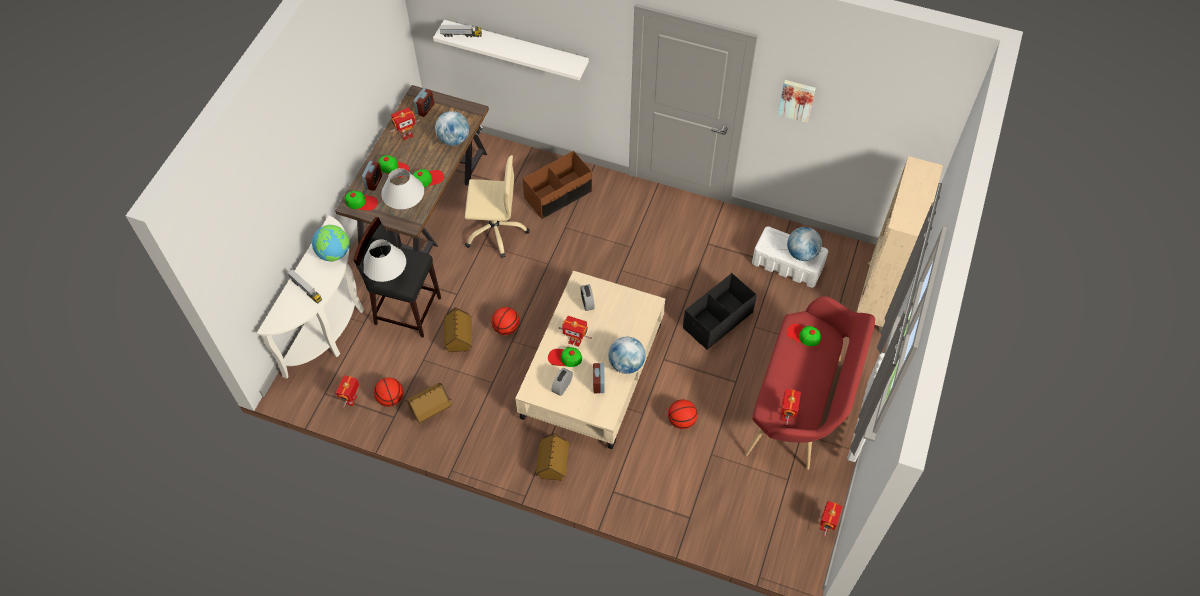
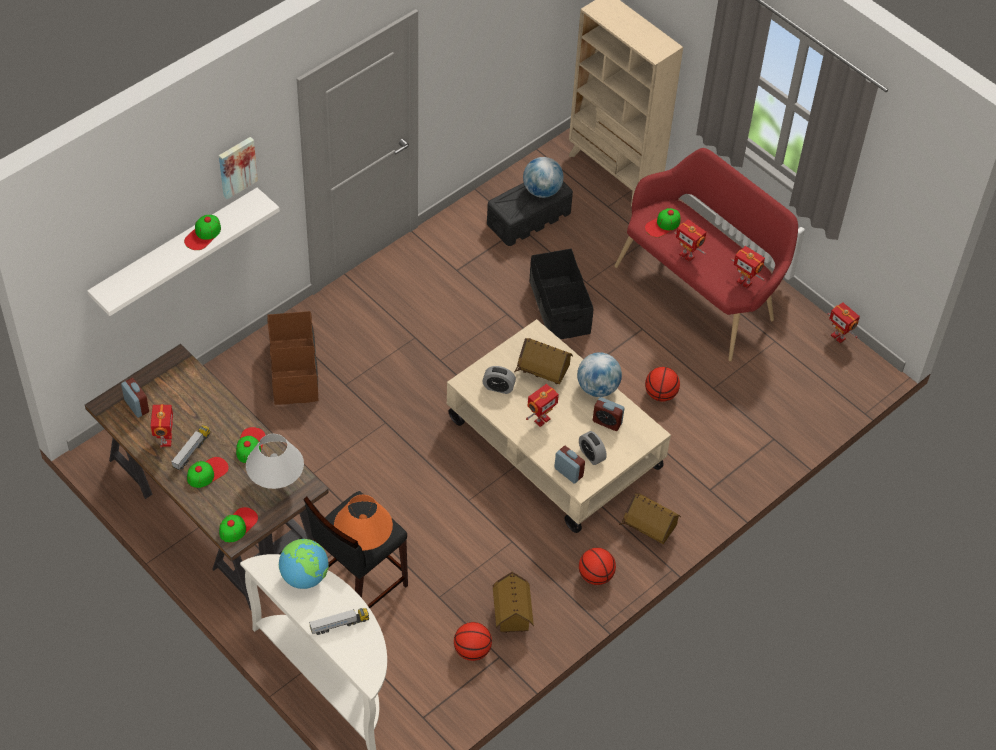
camera: 65 degrees left, 5 degrees down
(352, 400) = (450, 691): toy robot -> toy robot (687, 255)
(373, 182) = (215, 501): alarm clock -> alarm clock (568, 472)
(388, 276) = (363, 542): white table lamp -> orange table lamp
(454, 139) = (208, 396): globe -> none
(459, 339) = (434, 551): toy house -> toy house (543, 373)
(461, 35) = (127, 284): toy truck -> toy truck (191, 451)
(495, 231) = (303, 453): beige office chair -> none
(506, 328) = (447, 499): basketball -> basketball (595, 576)
(565, 358) = (557, 437): cap -> cap (203, 235)
(788, 265) = (529, 218): white storage box -> black storage box
(796, 100) = (461, 46): picture -> picture (236, 166)

